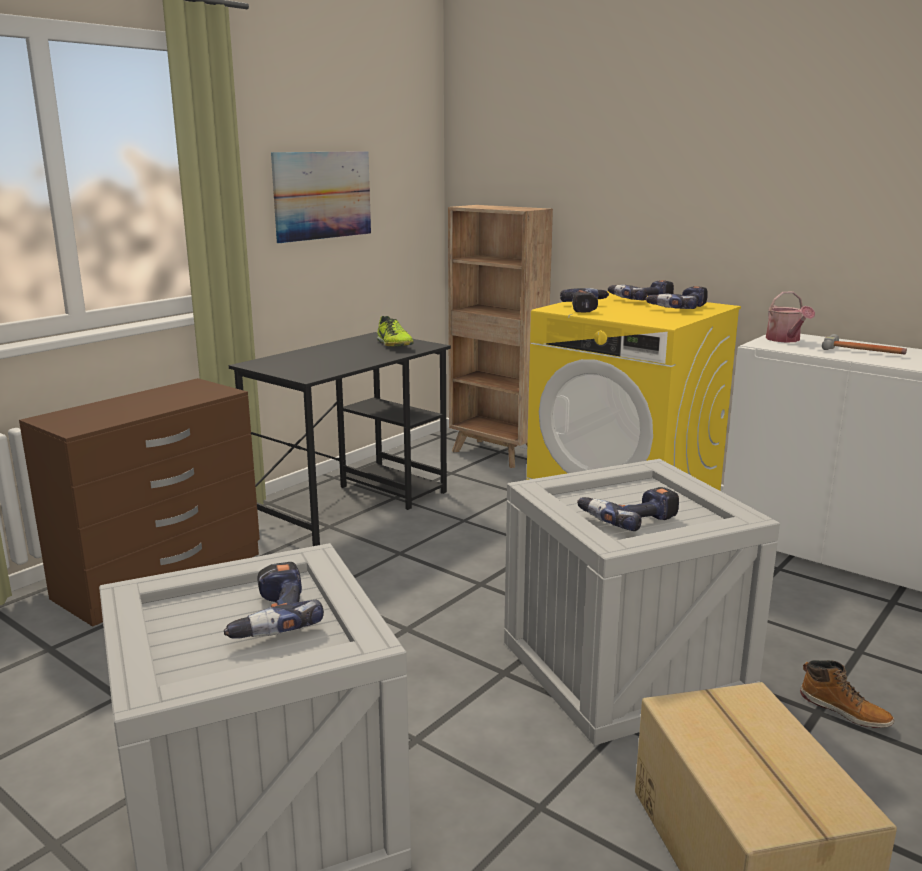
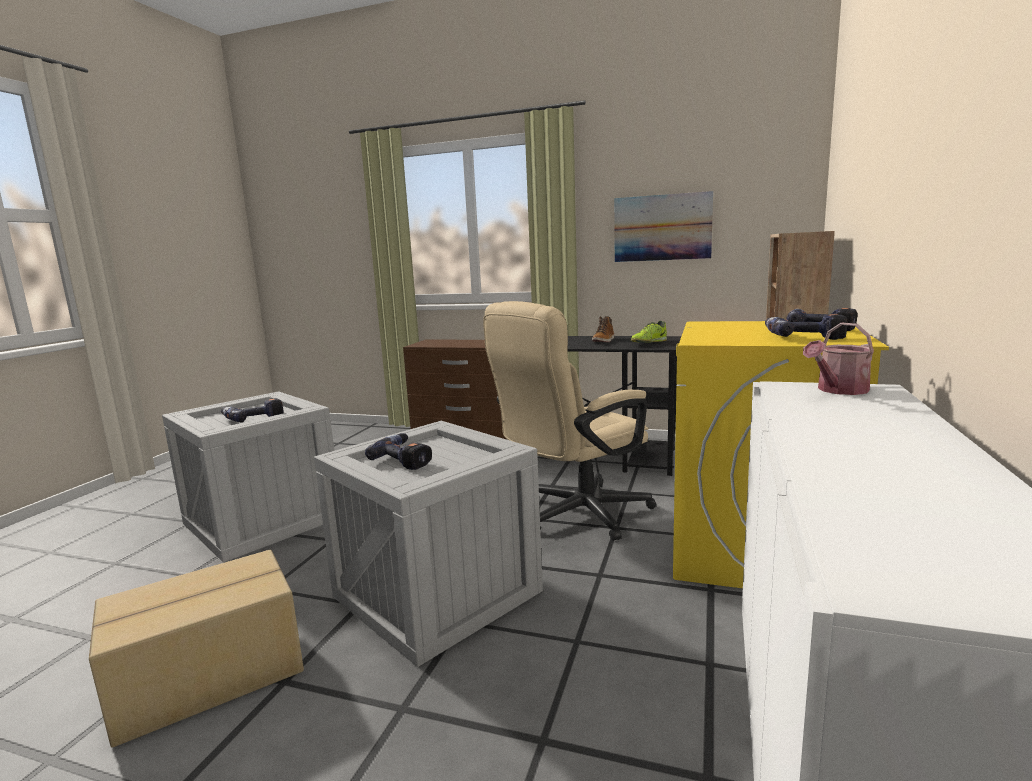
camera: 70 degrees right, 5 degrees down
(497, 559) = (574, 516): none -> beige office chair
(588, 308) = (727, 326): power drill -> none
(845, 710) = (410, 728): boot -> boot (604, 341)
(863, 351) = (852, 420): hammer -> none

